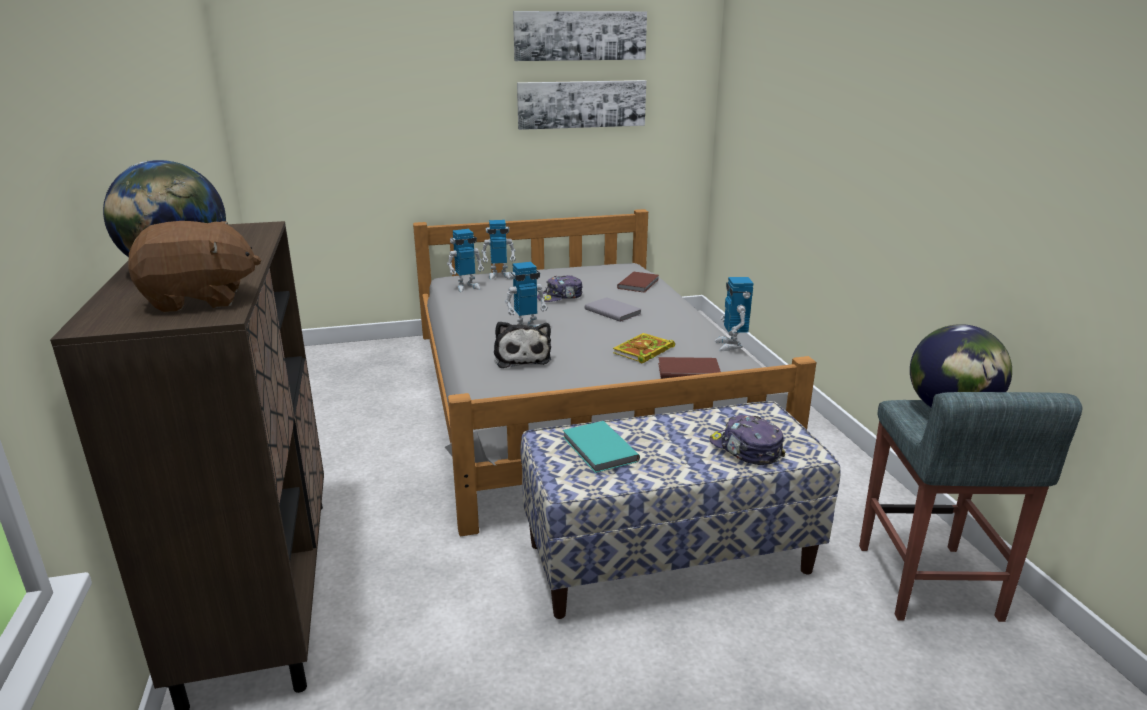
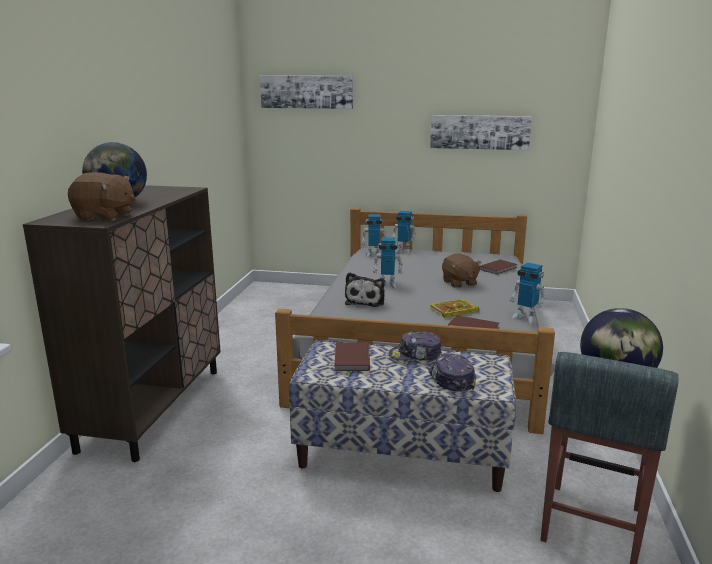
camera: 25 degrees right, 5 degrees down
(560, 297) = (431, 269): cap -> cap (415, 355)
(580, 35) = (481, 82): picture -> picture (306, 91)
(598, 450) = (350, 359): turquoise book -> brown book
(613, 311) = (459, 283): grey book -> brown plush toy
(731, 345) = (525, 318): toy robot -> toy robot turned 75 degrees counterclockwise

